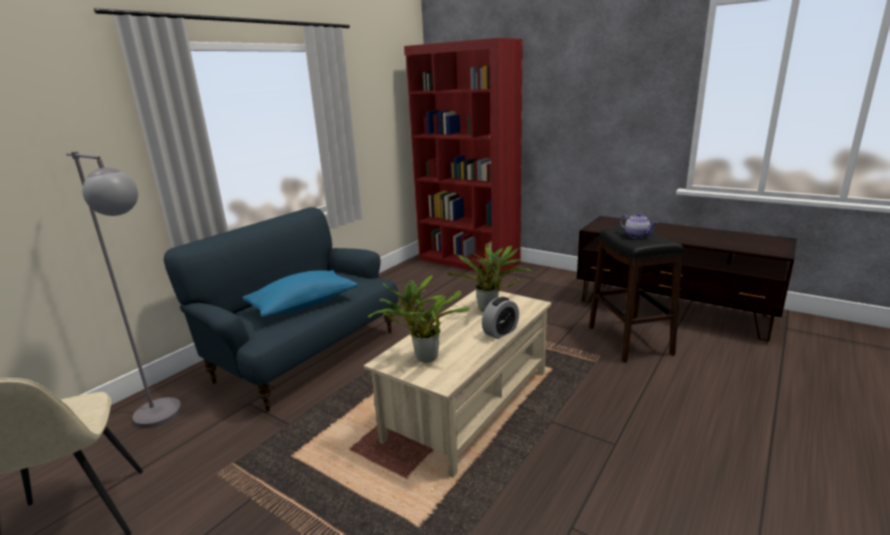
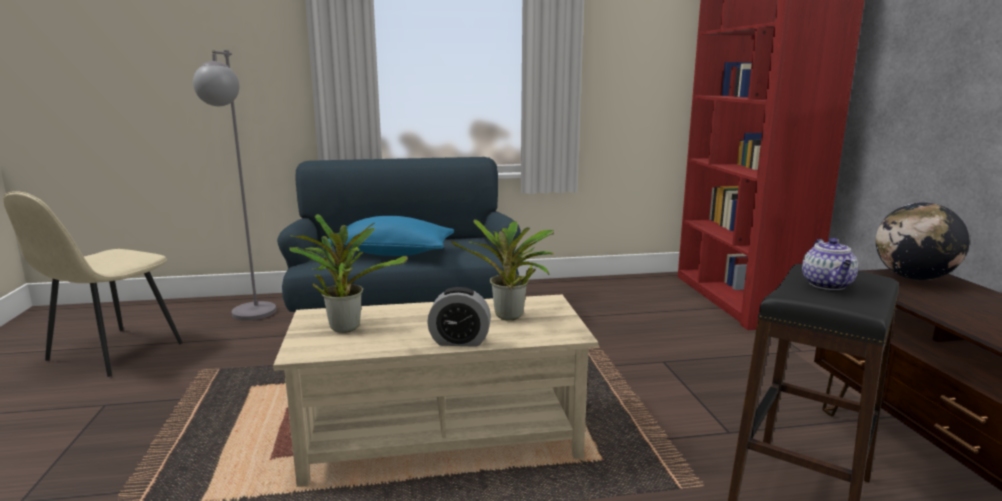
camera: 45 degrees right, 5 degrees down
(607, 223) = (913, 278): none -> globe

